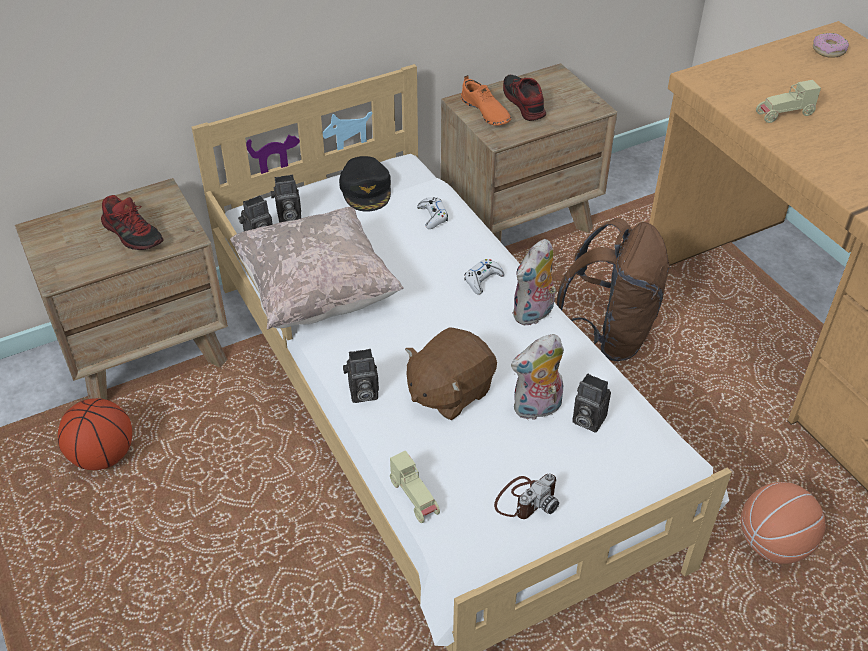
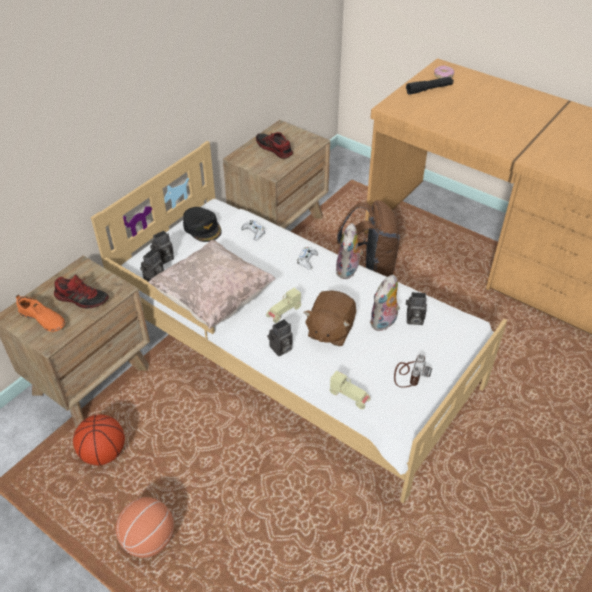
camera: 25 degrees left, 0 degrees up
(485, 112) = (255, 160): orange shoe -> orange shoe (42, 319)
(773, 544) = (514, 357): basketball -> basketball (148, 540)
(784, 115) = (445, 117): beige toy car -> beige toy car (284, 312)
(788, 66) = (429, 89): none -> black flashlight

